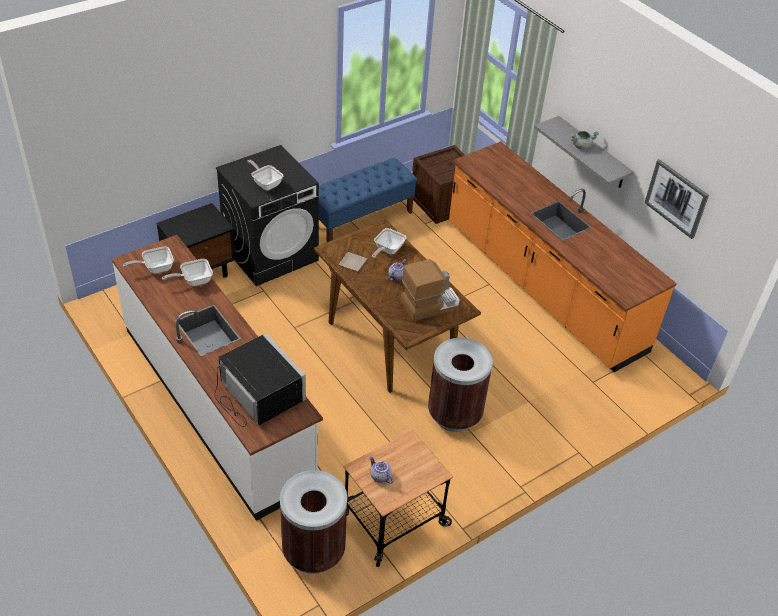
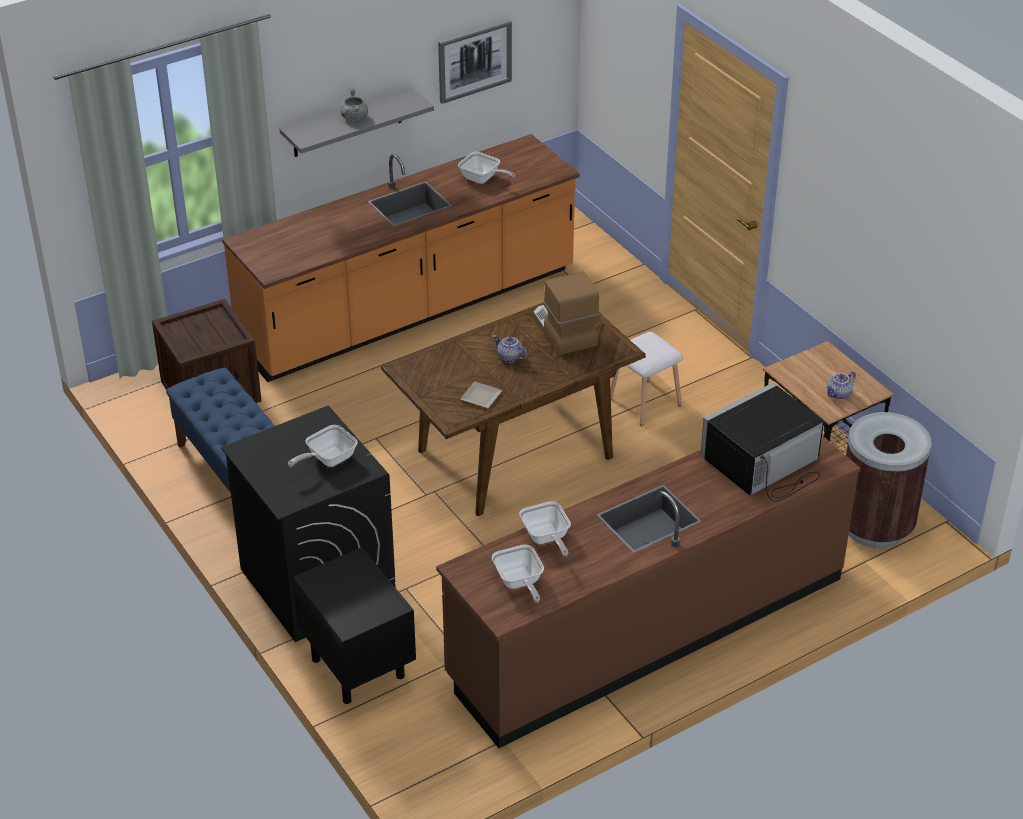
camera: 85 degrees left, 5 degrees down
(217, 404) = (647, 628): white counter -> brown counter
(387, 250) = (454, 364): frying pan -> frying pan (482, 179)
(454, 414) = (646, 402): brown trash can -> white stool

